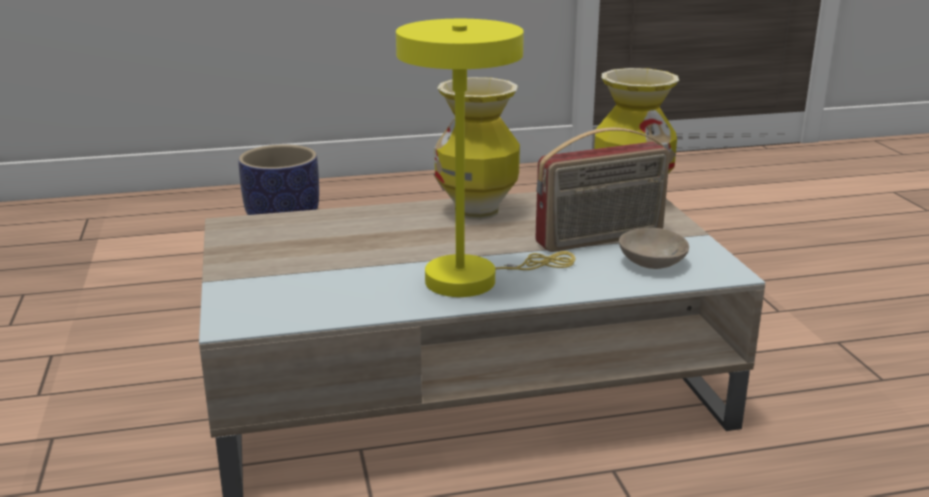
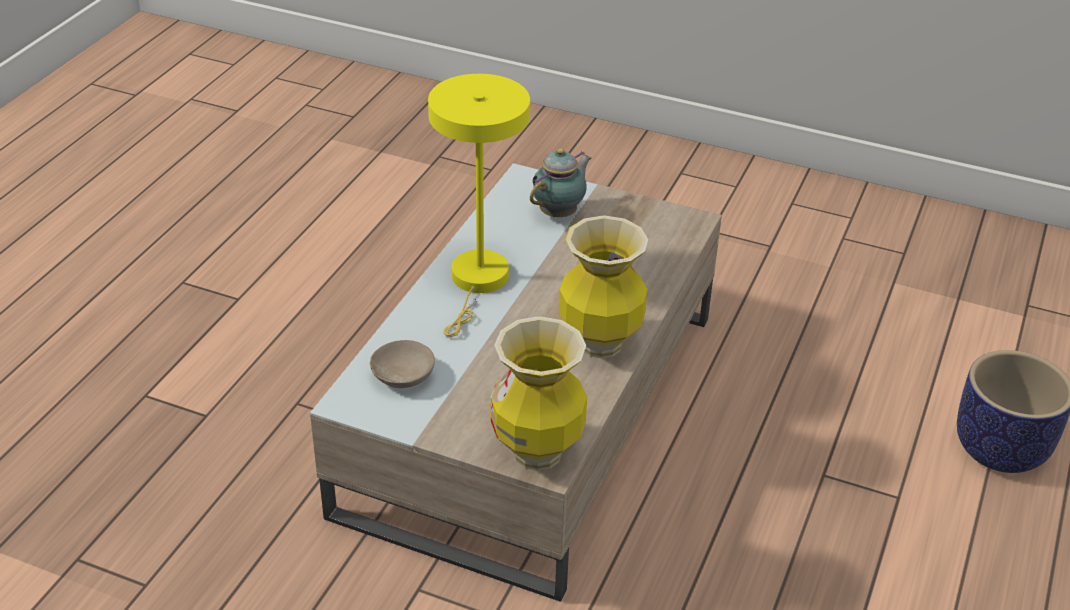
camera: 125 degrees right, 15 degrees up
(290, 280) = (560, 213): none -> teapot
(600, 239) = (470, 376): radio -> none

